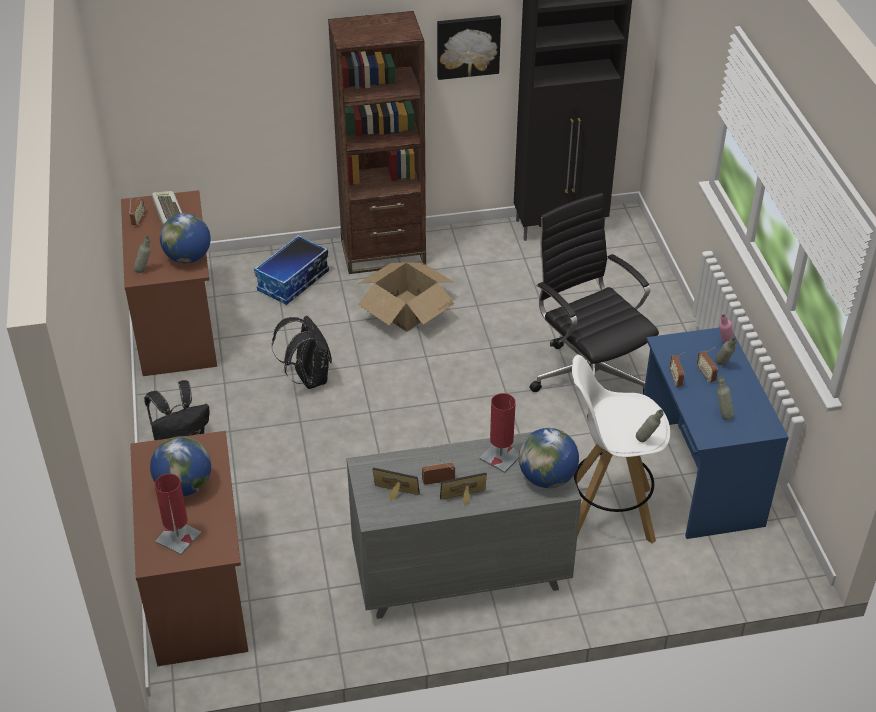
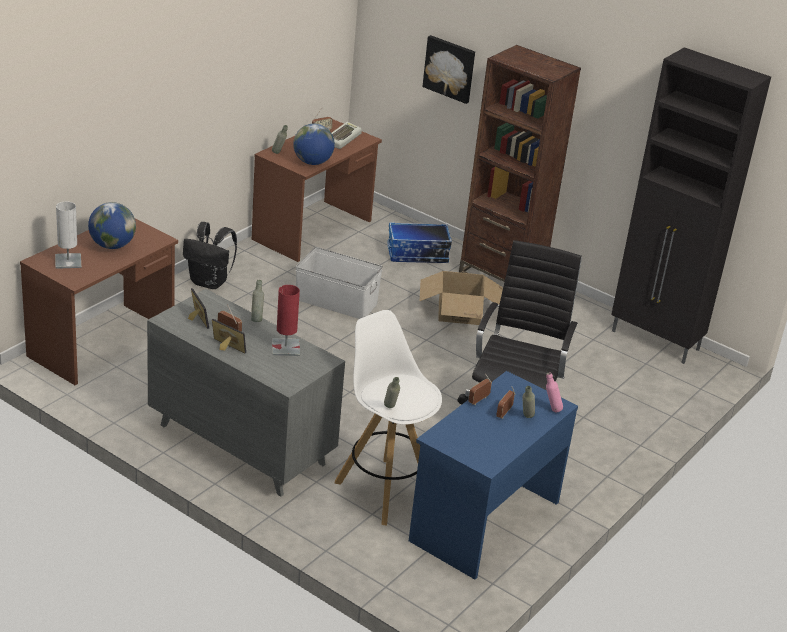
camera: 45 degrees right, 10 degrees down
(178, 537) = (68, 261): red table lamp -> white table lamp
(308, 378) = (336, 301): black backpack -> white storage box
(468, 46) = (621, 123): picture -> picture (450, 68)
(547, 478) = (290, 375): globe -> none
(722, 415) = (470, 436): grey bottle -> grey bottle (257, 319)

